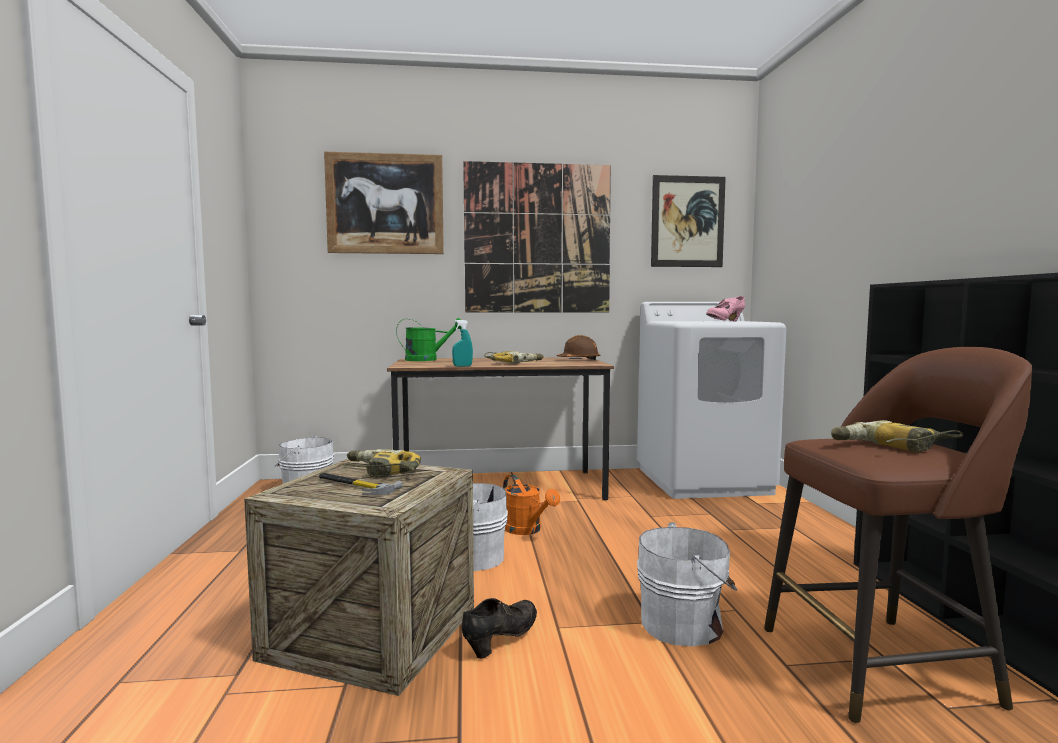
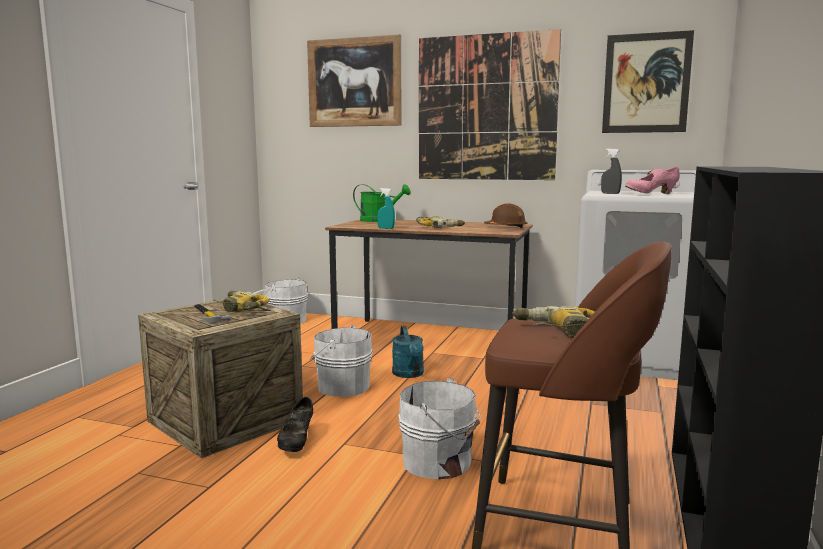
camera: 25 degrees right, 5 degrees up
(501, 640) = (296, 443): black shoe -> black shoe turned 120 degrees clockwise
(527, 530) = (409, 374): orange watering can -> turquoise watering can
(689, 321) = (610, 193): none -> grey spray bottle

